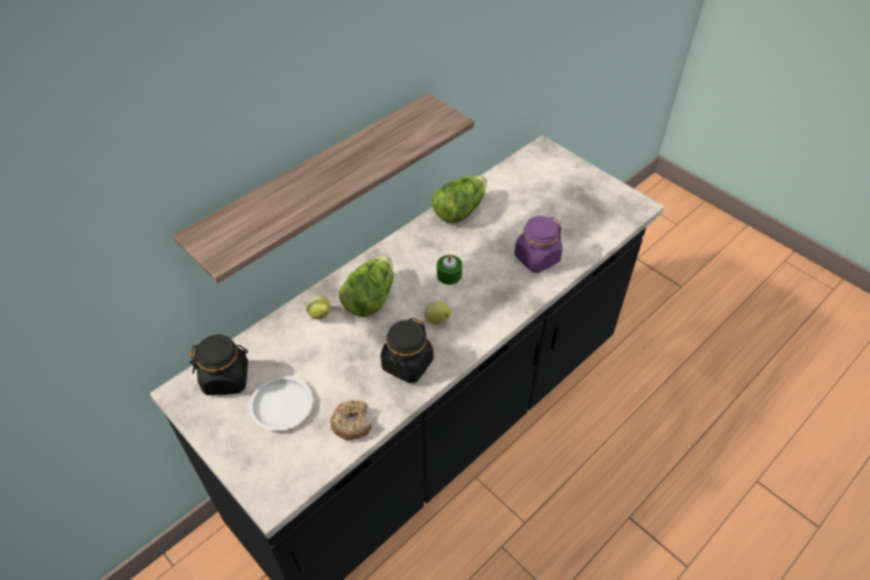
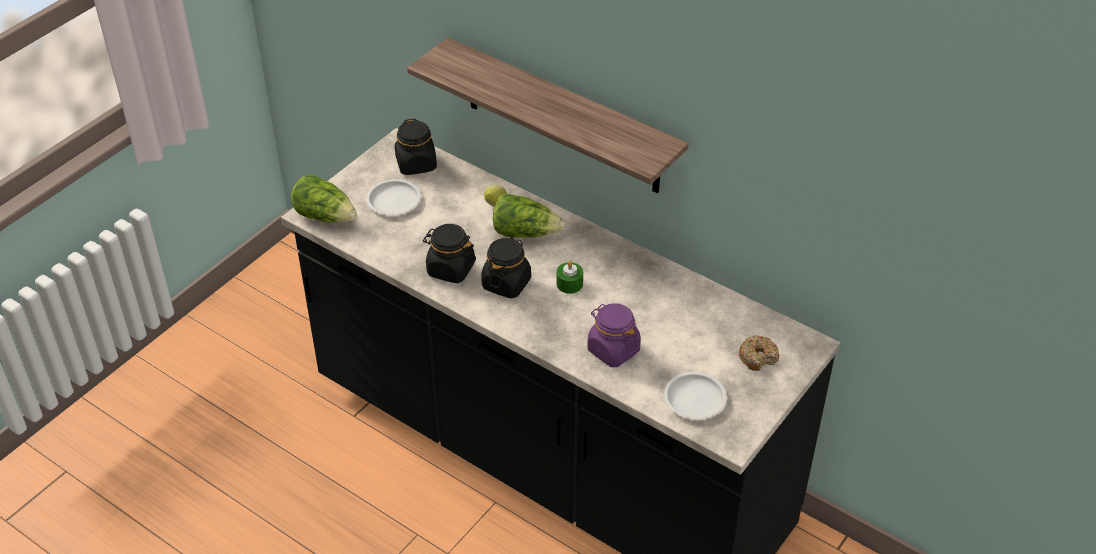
camera: 80 degrees right, 5 degrees down
(352, 423) = (382, 245): donut -> donut (758, 357)
(438, 321) = (506, 283): lemon -> black jar
(459, 210) = (670, 281): lettuce -> lettuce (326, 216)
(596, 219) = (694, 400): none -> white plate

